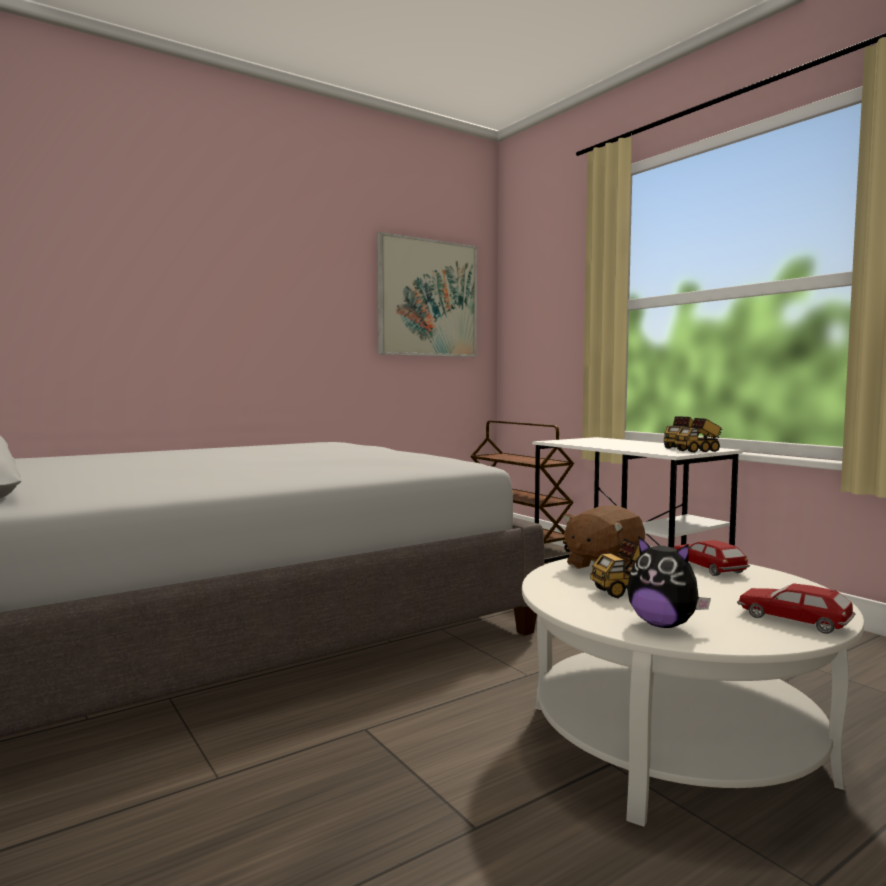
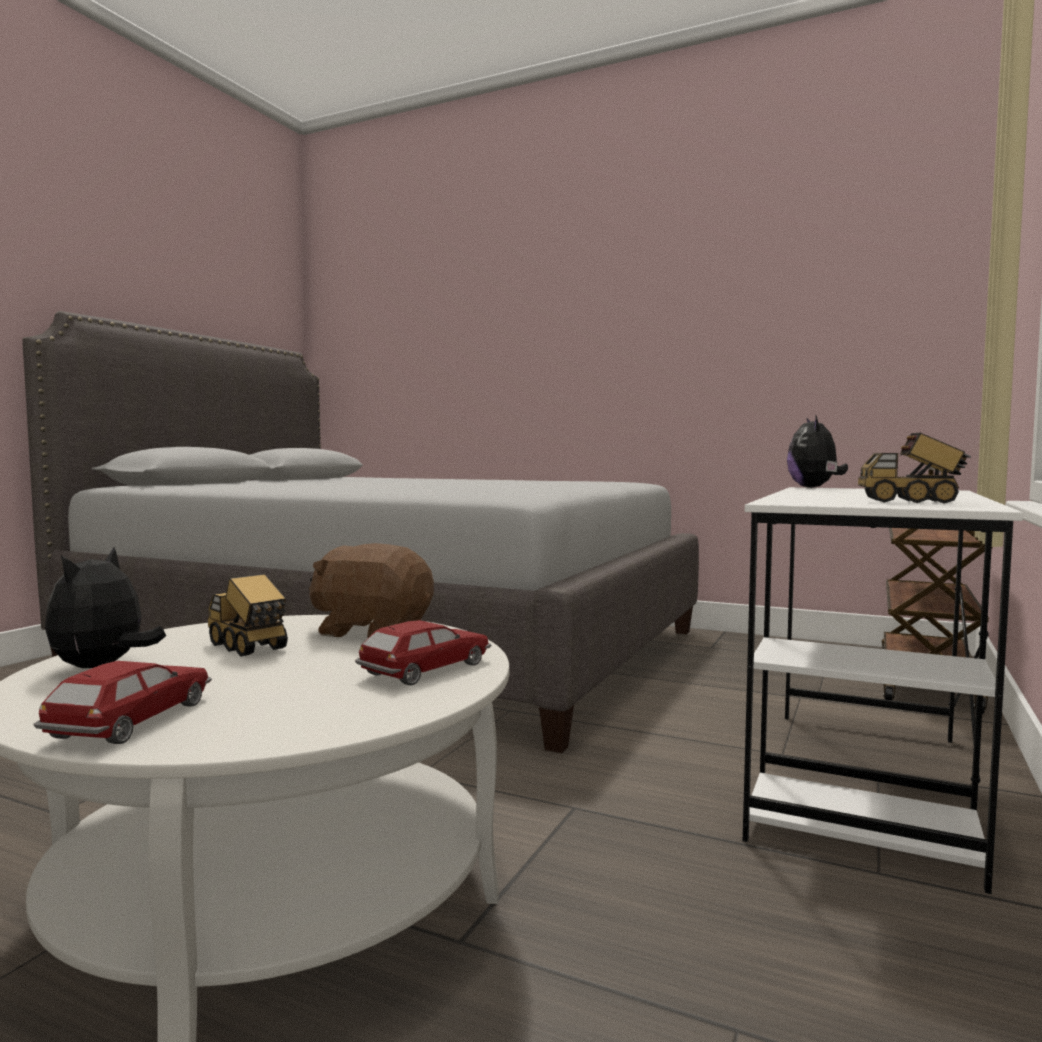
camera: 60 degrees right, 0 degrees up
(427, 298) = (836, 279): picture -> none
(552, 441) = (814, 487): none -> plush toy
(698, 451) = (877, 504): toy truck -> none

